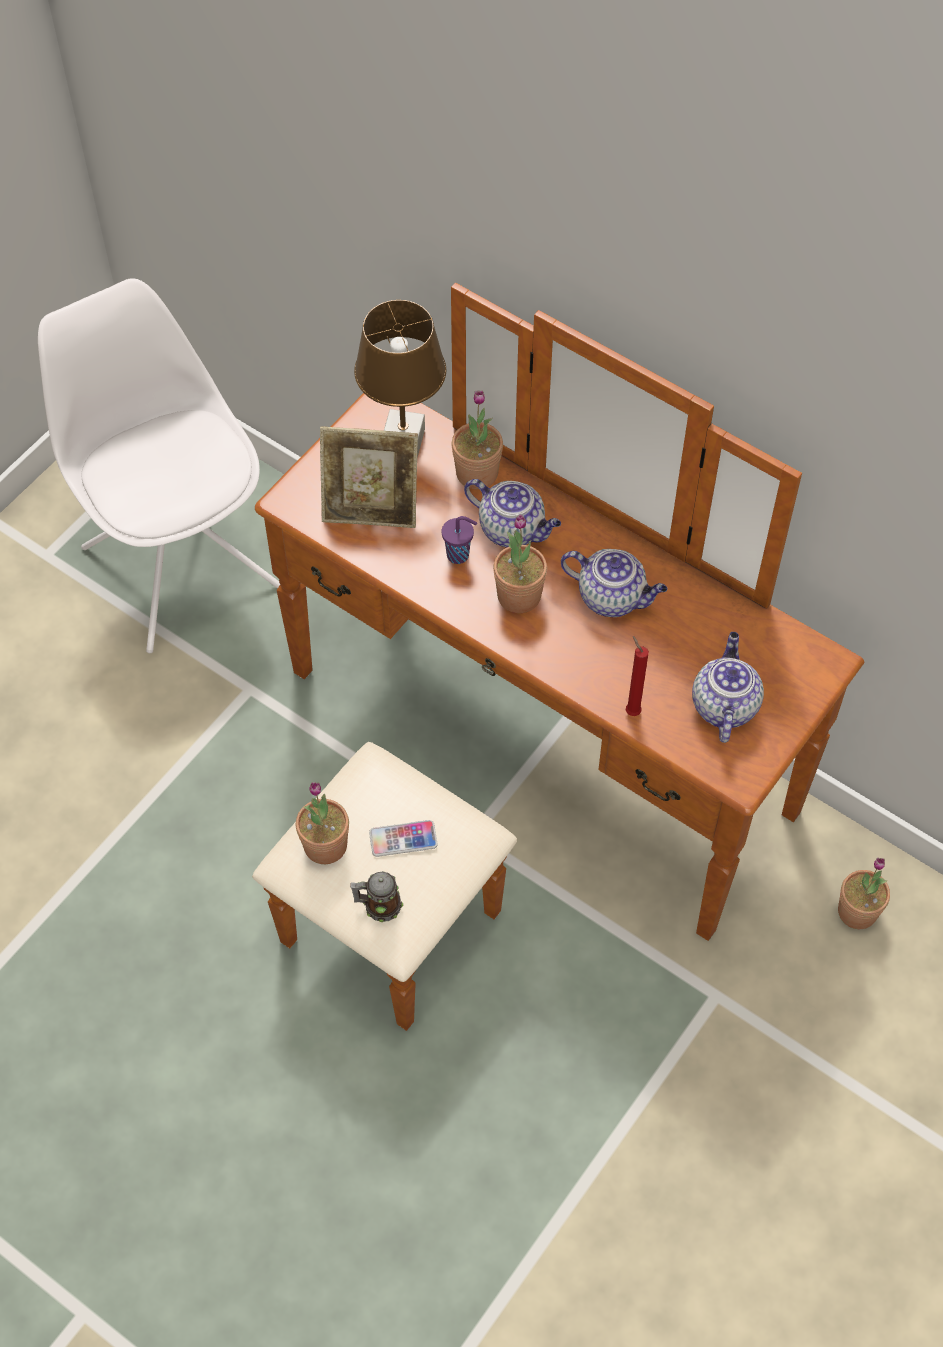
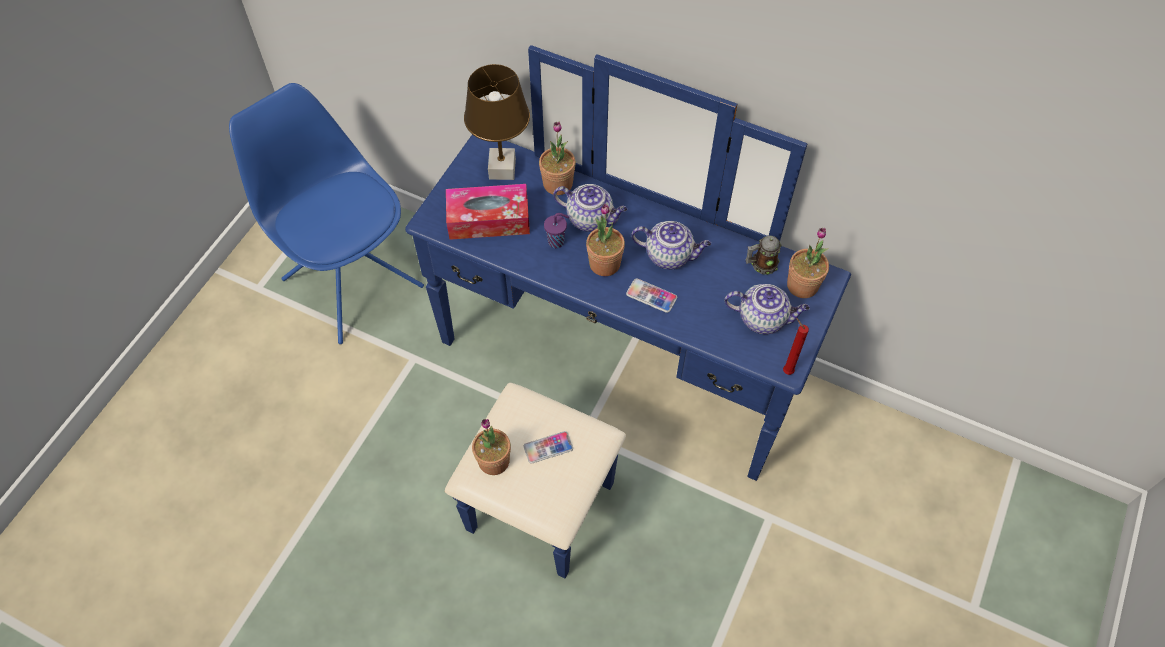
camera: 10 degrees left, 0 degrees up
(180, 564) = (351, 281): white chair -> blue chair
(371, 510) = (489, 220): picture frame -> tissue box
(378, 905) = (539, 498): mug -> mug (761, 264)
(510, 783) = (602, 395): brown dresser -> blue dresser
(574, 650) = (651, 296): none -> phone
(631, 710) = (700, 332): red candle -> red candle (786, 370)
(723, 705) = (763, 318): teapot -> teapot turned 105 degrees clockwise
(857, 911) = (849, 444): potted plant -> potted plant (802, 285)

